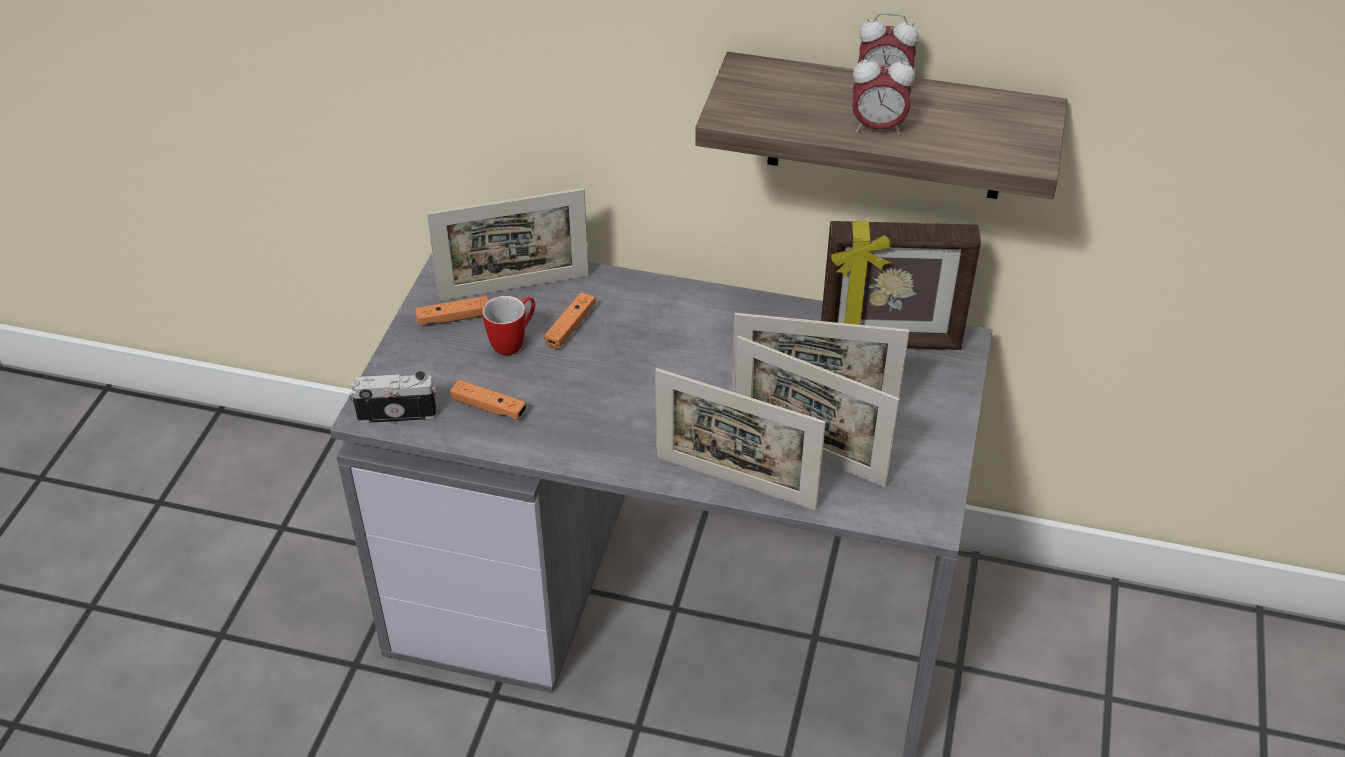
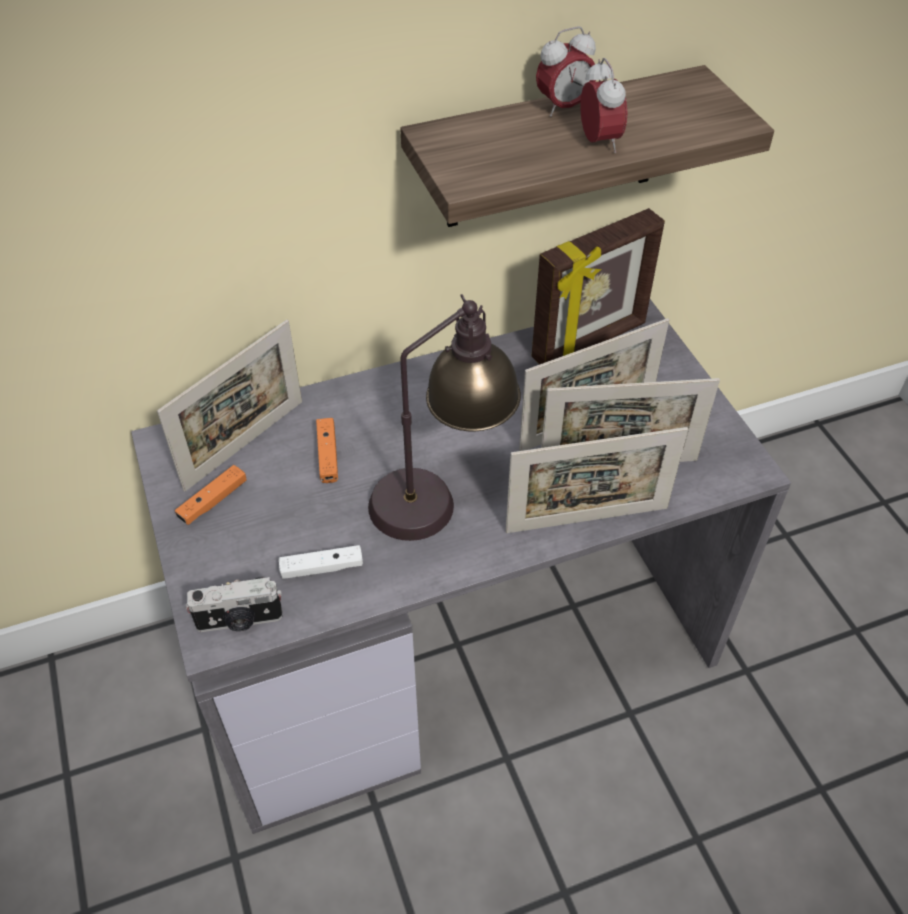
camera: 35 degrees left, 5 degrees up
(397, 412) = (239, 621): camera -> camera turned 150 degrees counterclockwise
(489, 407) = (322, 568): orange game controller -> white game controller
(514, 342) = (290, 495): mug -> none
(633, 401) = (441, 494): none -> table lamp
(877, 127) = (599, 143): alarm clock -> alarm clock turned 75 degrees counterclockwise

